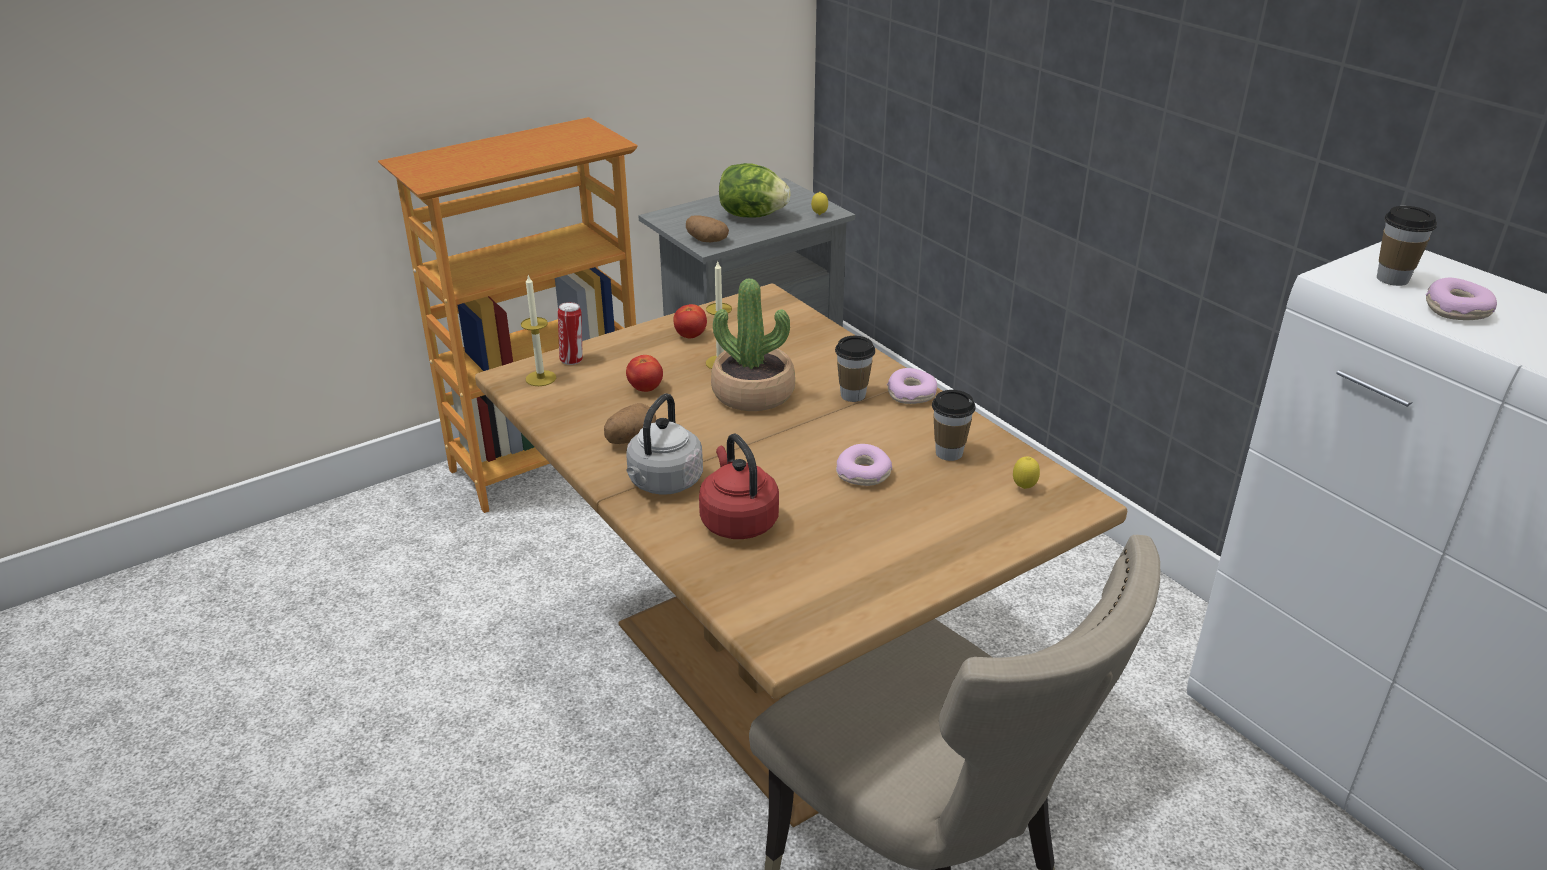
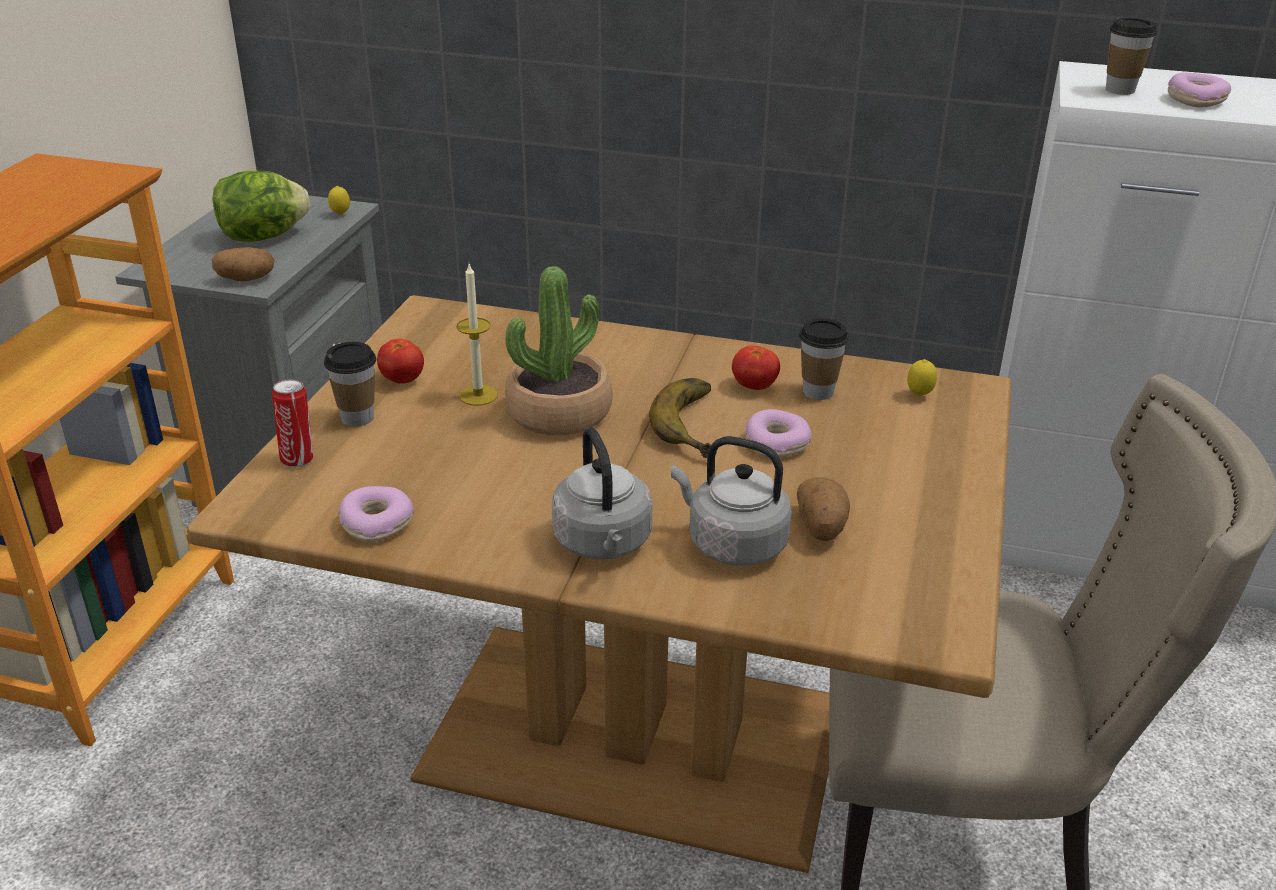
camera: 40 degrees left, 0 degrees up
(541, 378) = (288, 496): candle -> none
(630, 438) = (498, 514): potato -> potato (821, 527)
(645, 388) = (434, 455): tomato -> tomato (754, 386)
(737, 520) = (732, 544): red kettle -> grey kettle
(831, 439) = (700, 424): none -> banana
(853, 395) = (658, 374): cup -> cup (357, 418)
(911, 394) = (708, 352): donut -> donut (377, 523)

